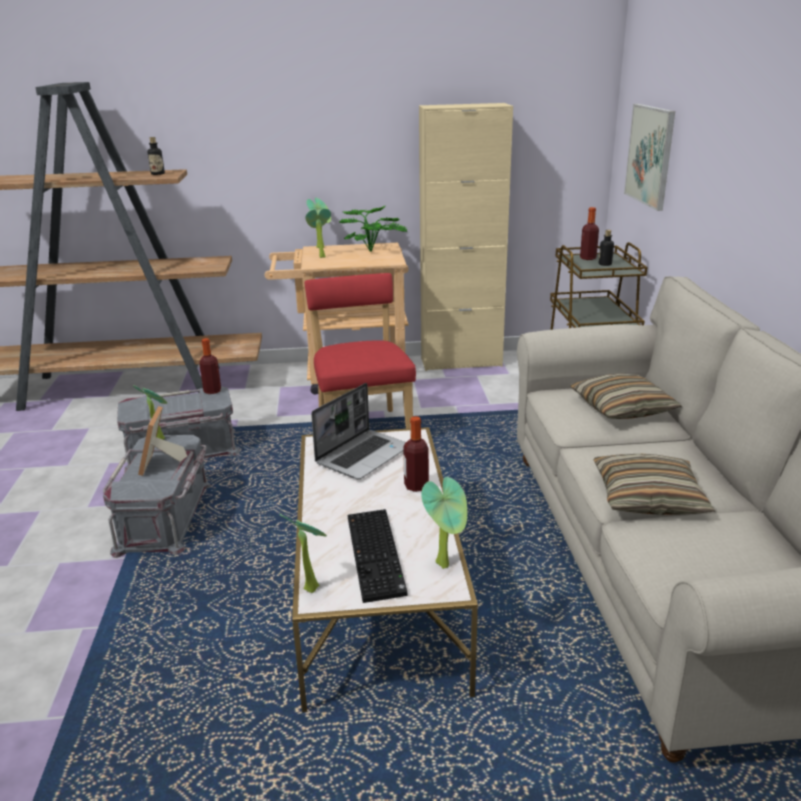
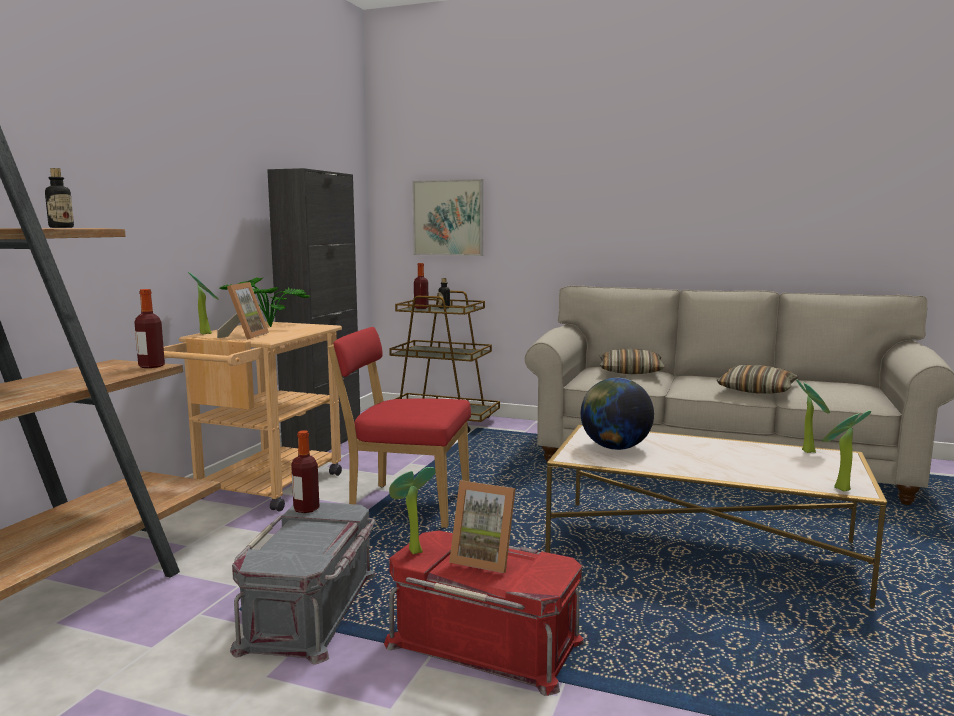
camera: 65 degrees left, 15 degrees down
(166, 517) = (485, 642): grey storage box -> red storage box
(320, 257) = (244, 336): potted plant -> picture frame
(363, 455) = (615, 447): laptop -> globe
(377, 555) = (794, 465): keyboard -> none
(416, 486) = (684, 441): bottle -> bottle (151, 366)
(461, 362) = (323, 443): beige cabinet -> black cabinet

